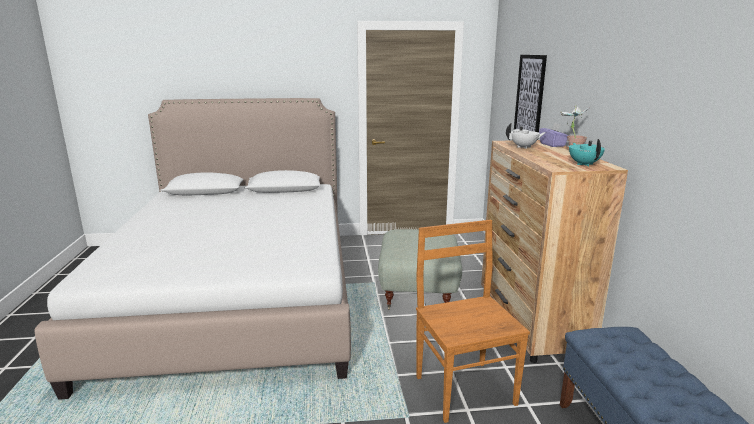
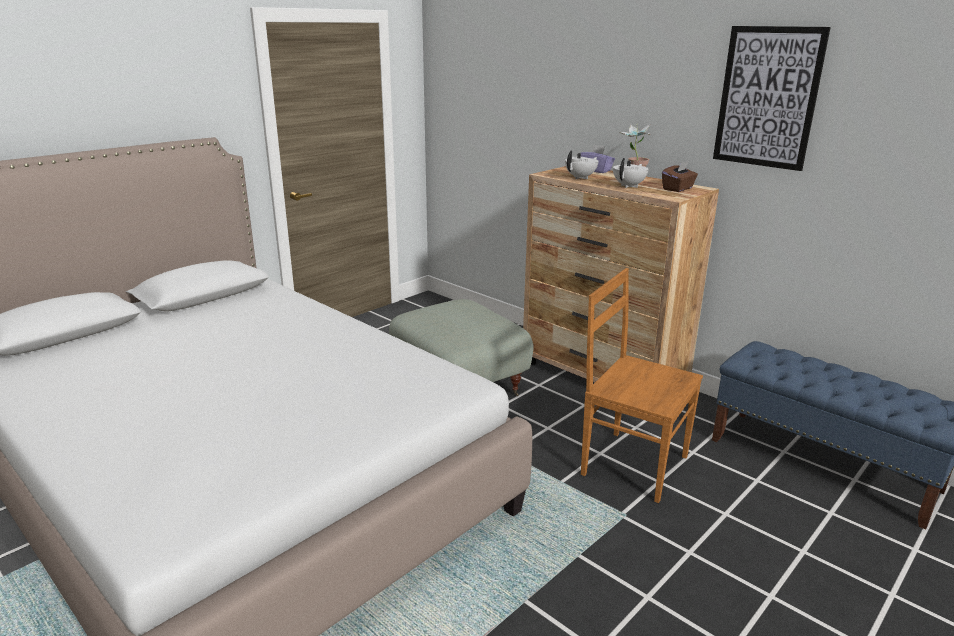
camera: 40 degrees left, 5 degrees up
(529, 97) = (519, 113): picture -> picture (767, 98)
(545, 157) = (629, 186): none -> white teapot
(584, 164) = (678, 189): turquoise teapot -> brown tissue box

